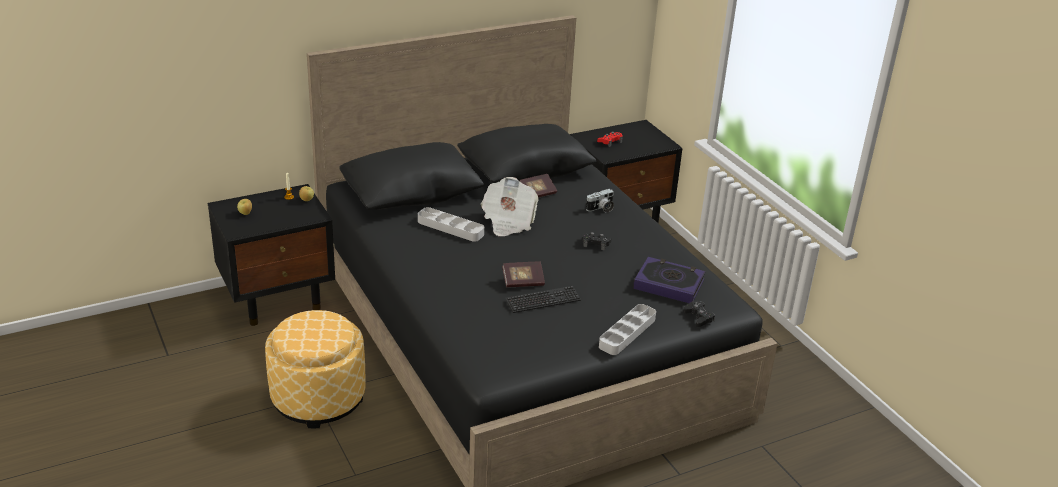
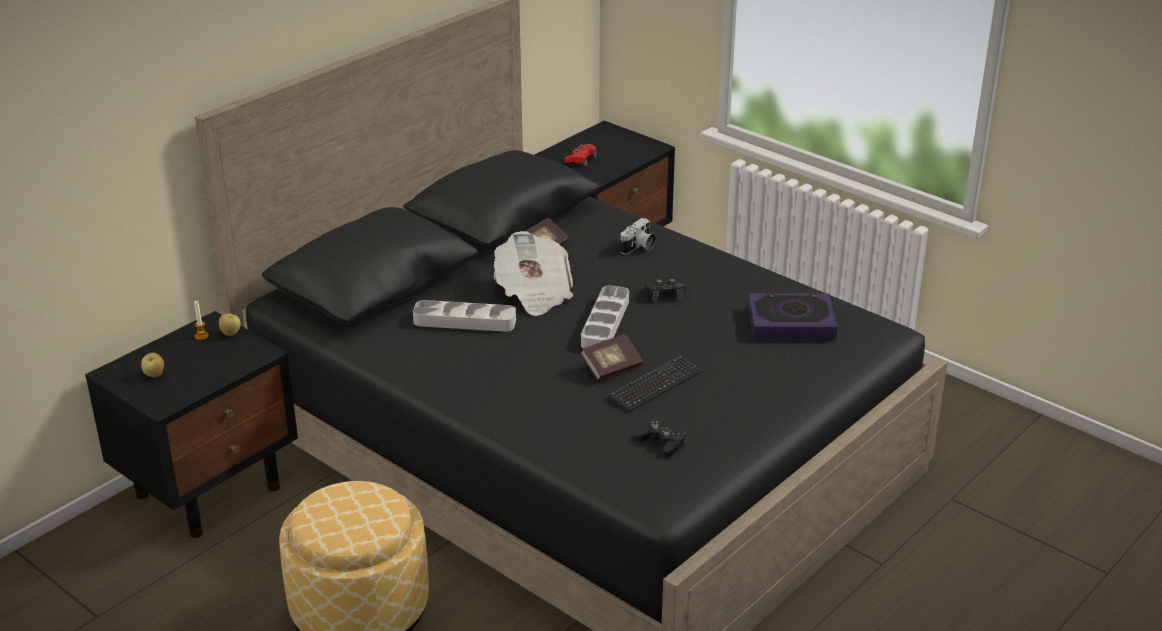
camera: 20 degrees left, 0 degrees up
(627, 333) = (787, 397): grey tray -> grey tray (605, 323)
(698, 317) = (856, 354): black game controller -> black game controller (662, 442)

